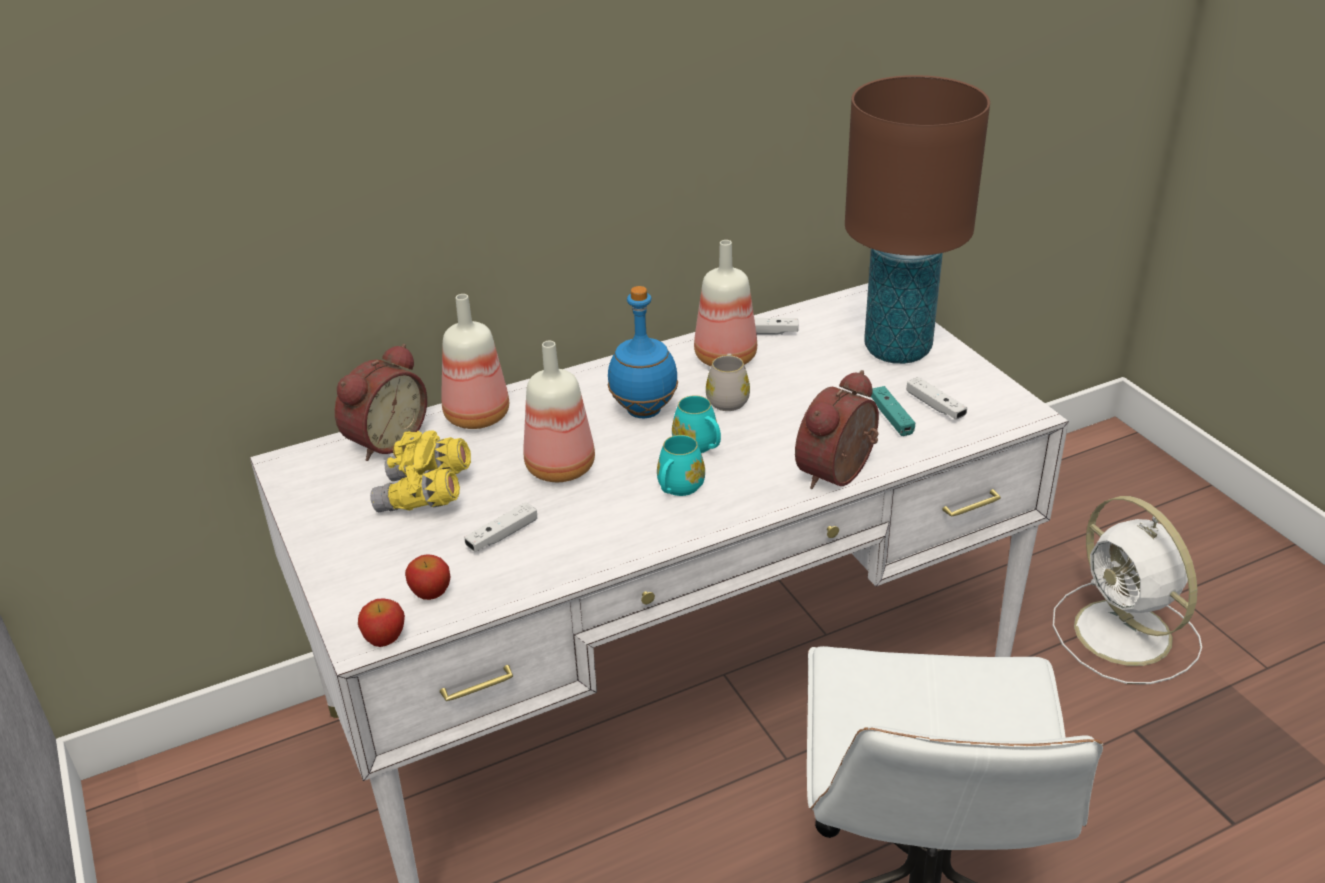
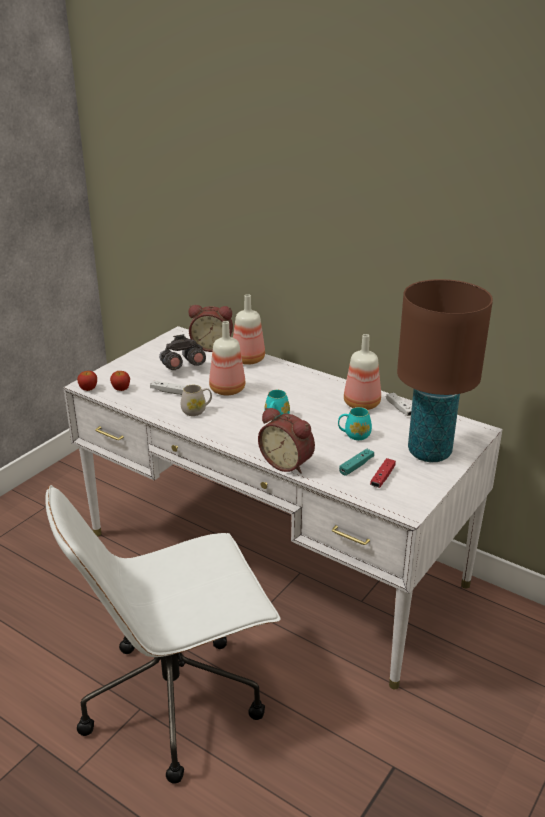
camera: 60 degrees right, 5 degrees down
(425, 496) = (181, 367): yellow binoculars -> grey binoculars
(645, 411) = (292, 396): blue bottle -> none
(678, 488) = (237, 422): turquoise mug -> turquoise mug (354, 435)
(728, 398) = (325, 414): white mug -> white mug (197, 410)
(840, 474) = (288, 463): alarm clock -> alarm clock turned 150 degrees counterclockwise
(935, 406) = (382, 478): white game controller -> red game controller
(1126, 635) = (481, 743): white fan -> none

